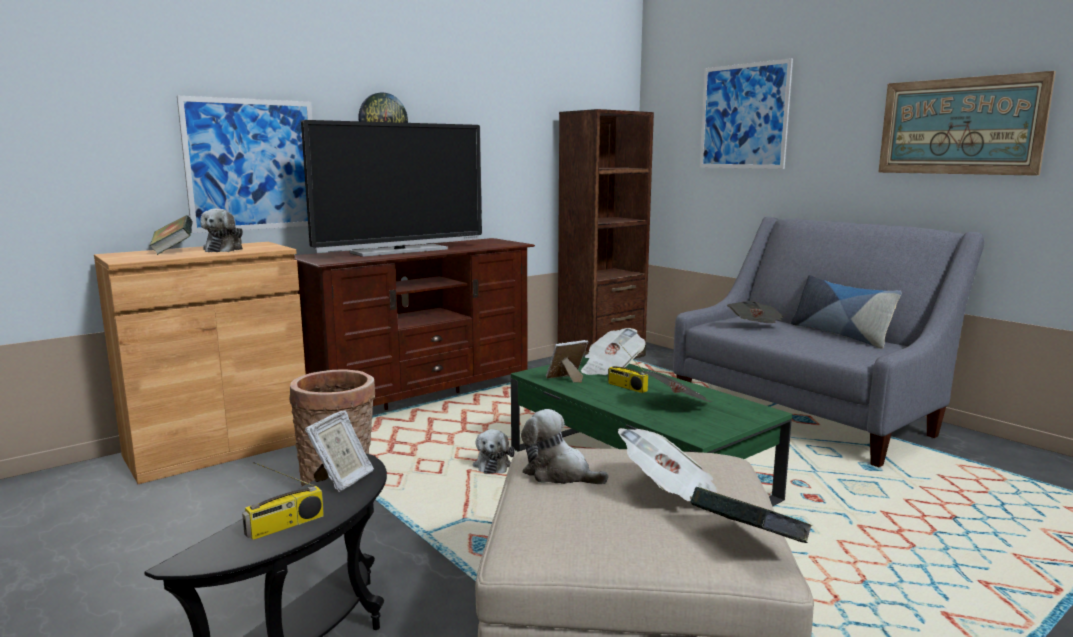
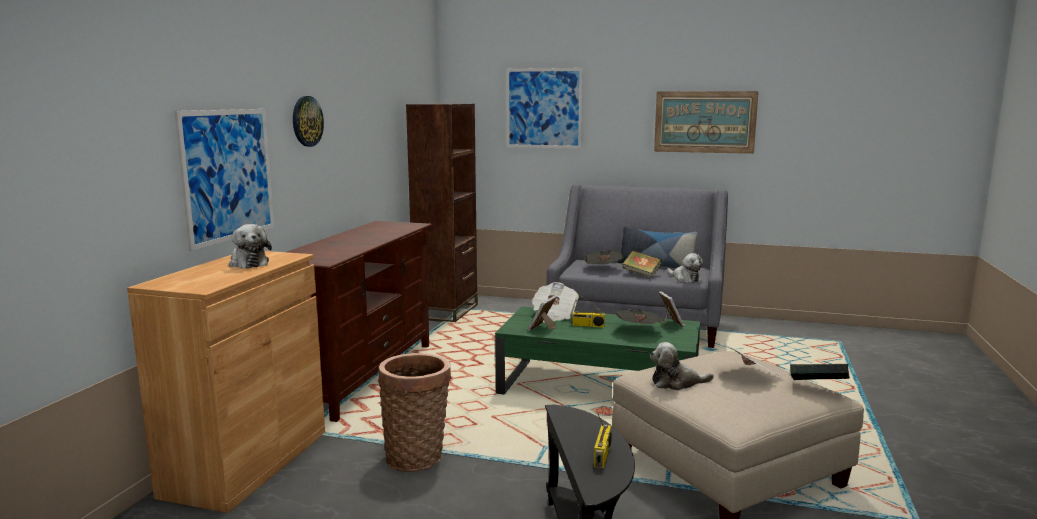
camera: 35 degrees left, 0 degrees up
(173, 251) = (205, 272): book -> book (641, 274)
(342, 480) = (573, 423): picture frame -> picture frame (671, 324)
(400, 251) = (347, 243): television -> none
(492, 465) = (501, 408): plush toy -> plush toy (685, 278)

